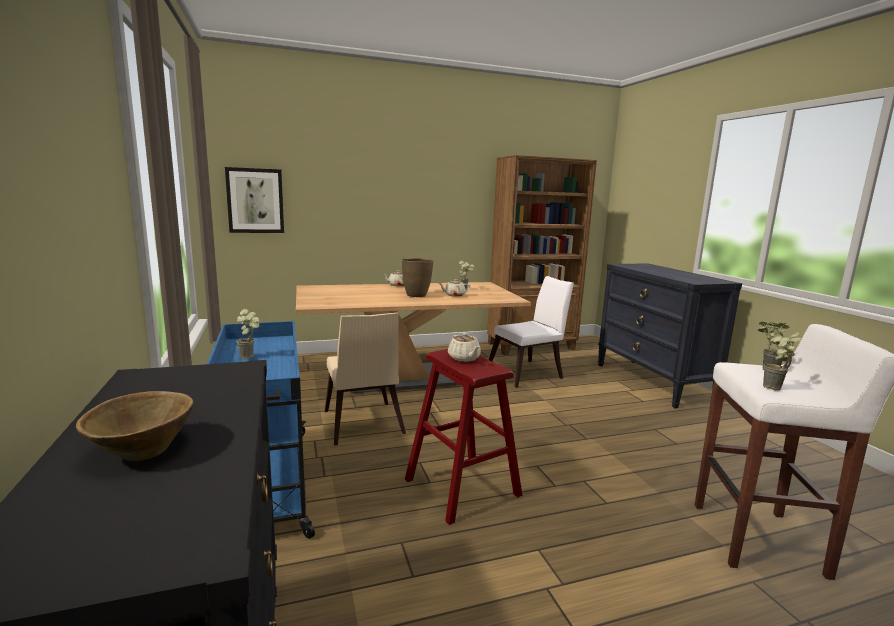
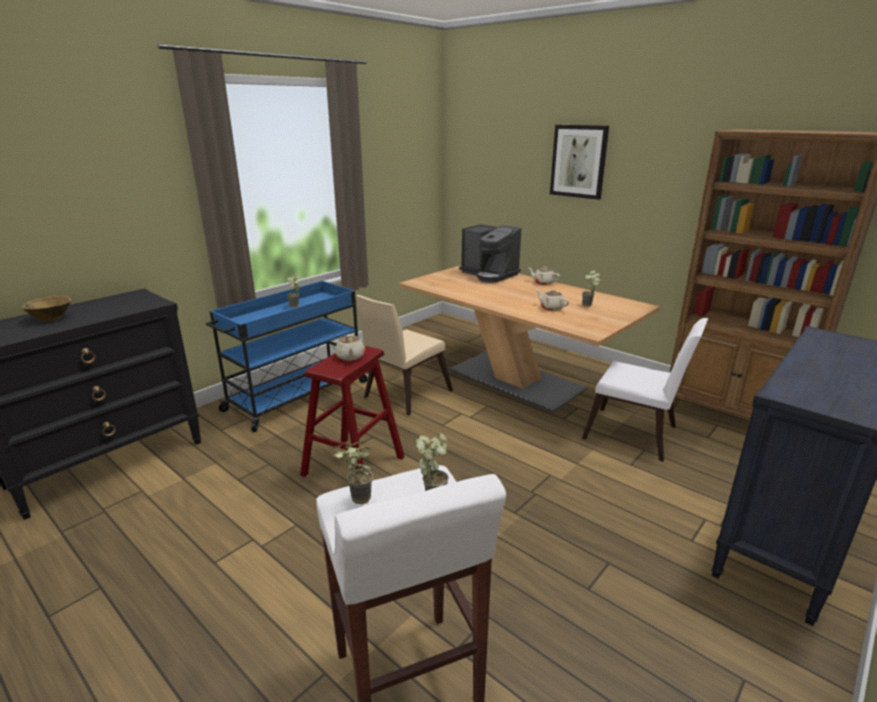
camera: 60 degrees right, 10 degrees up
(255, 201) = (469, 178): picture -> picture (578, 161)
(345, 289) = (489, 274): none -> coffee machine
(416, 295) = (518, 297): brown vase -> none
(464, 358) = (350, 357): beige teapot -> beige teapot turned 45 degrees counterclockwise

